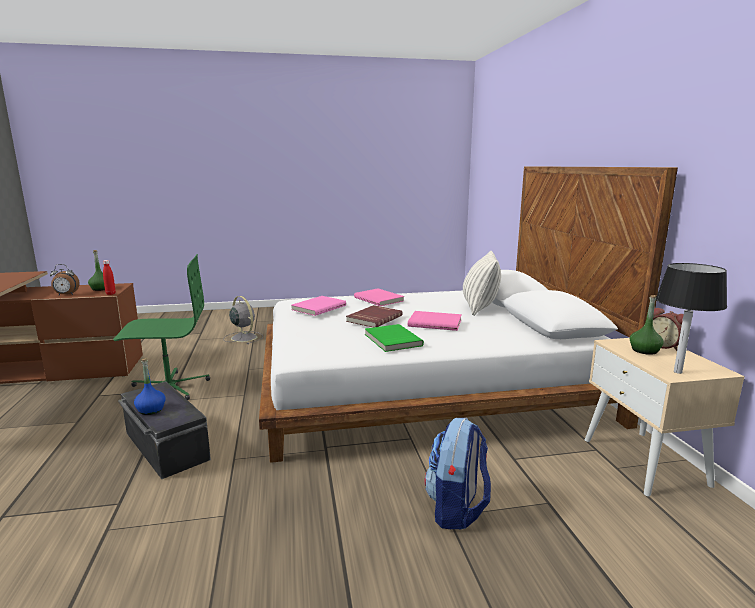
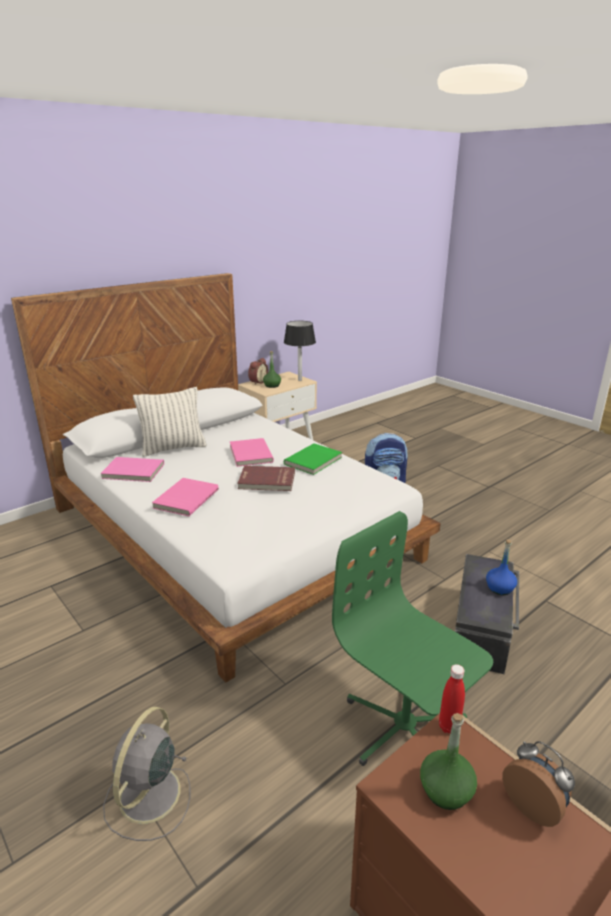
camera: 120 degrees left, 10 degrees up
(318, 307) = (260, 521): pink book -> pink book (133, 472)

